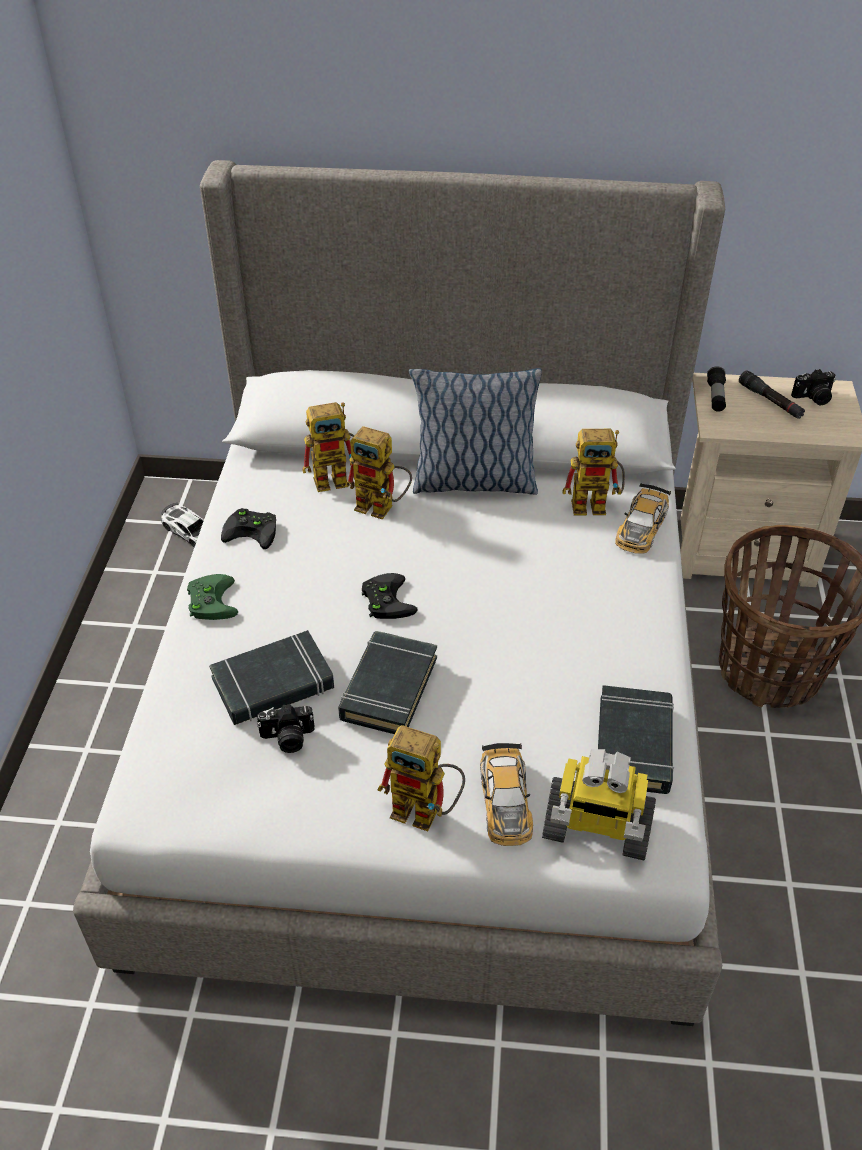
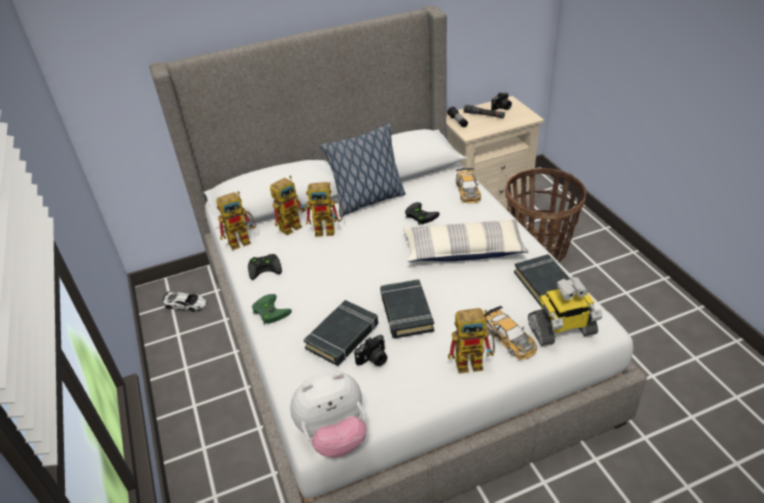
camera: 25 degrees left, 5 degrees down
(161, 822) = (334, 435): none -> plush toy
(385, 599) = (368, 271): black game controller -> black game controller (419, 215)
(552, 626) = (463, 250): none -> pillow
(596, 505) = (438, 188): toy robot -> toy robot (243, 240)

